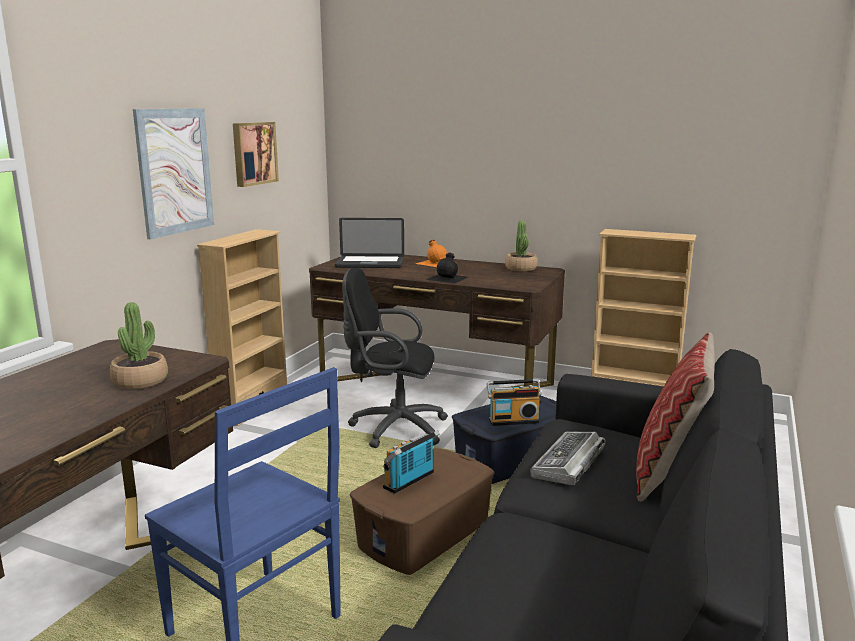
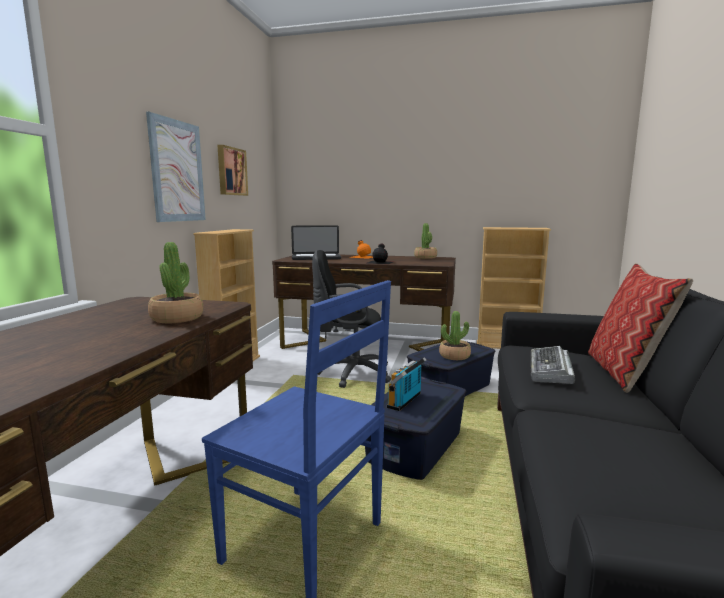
camera: 10 degrees left, 5 degrees down
(425, 535) = (416, 446): brown storage box -> blue storage box
(513, 420) = (454, 356): radio -> potted plant

